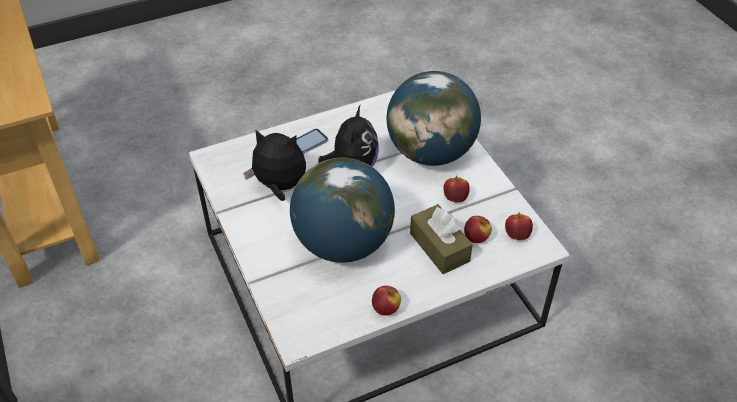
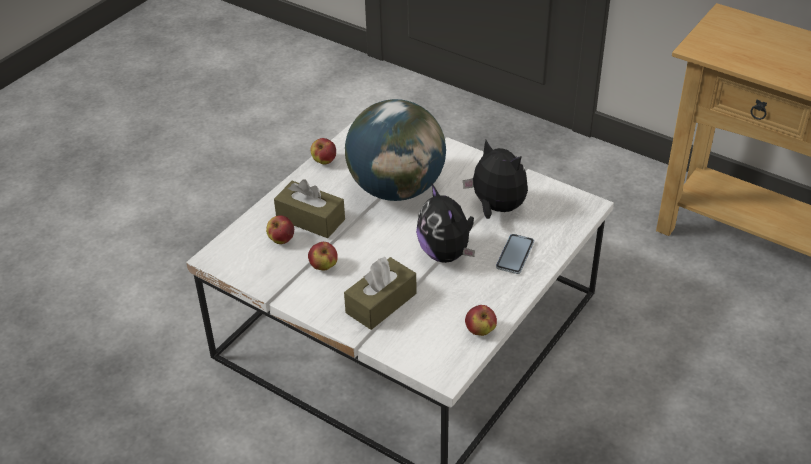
camera: 150 degrees right, 5 degrees down
(279, 186) = (496, 208): plush toy -> plush toy turned 120 degrees counterclockwise
(430, 152) = (381, 303): globe -> brown tissue box
(517, 235) = (244, 257): apple -> apple (480, 331)

